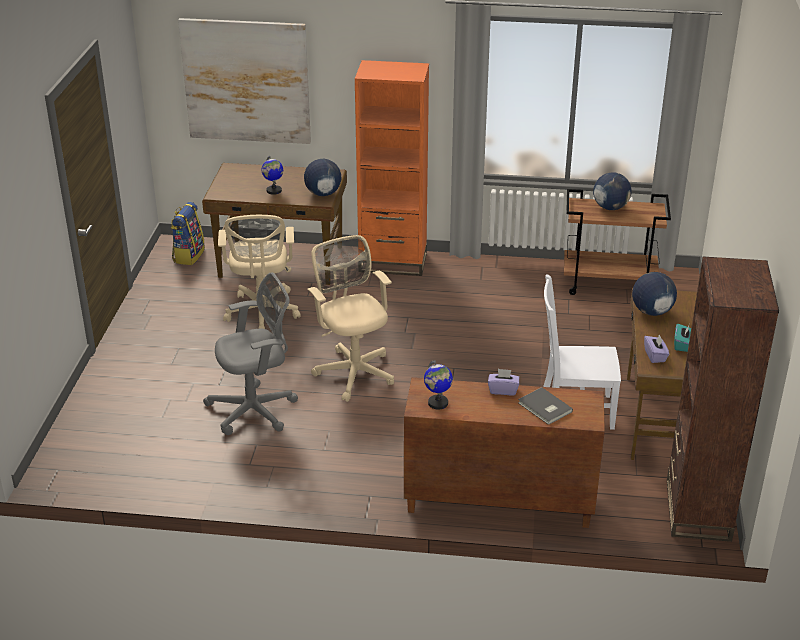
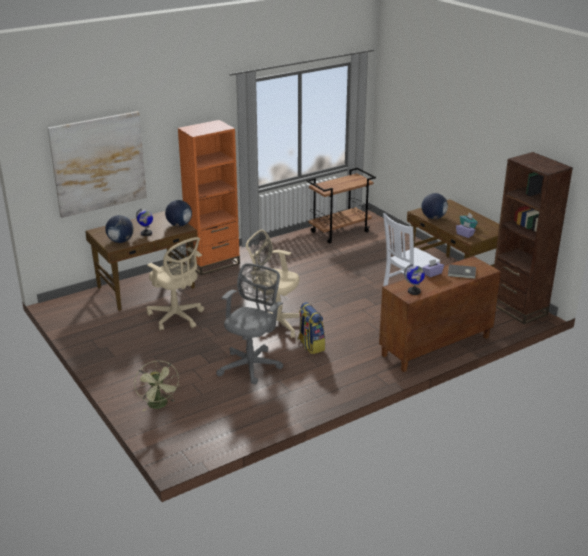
camera: 40 degrees left, 5 degrees down
(108, 408) = (159, 405): none -> green fan
(188, 255) = (79, 307): backpack -> backpack (310, 345)
(610, 207) = (336, 183): globe -> globe (120, 241)

